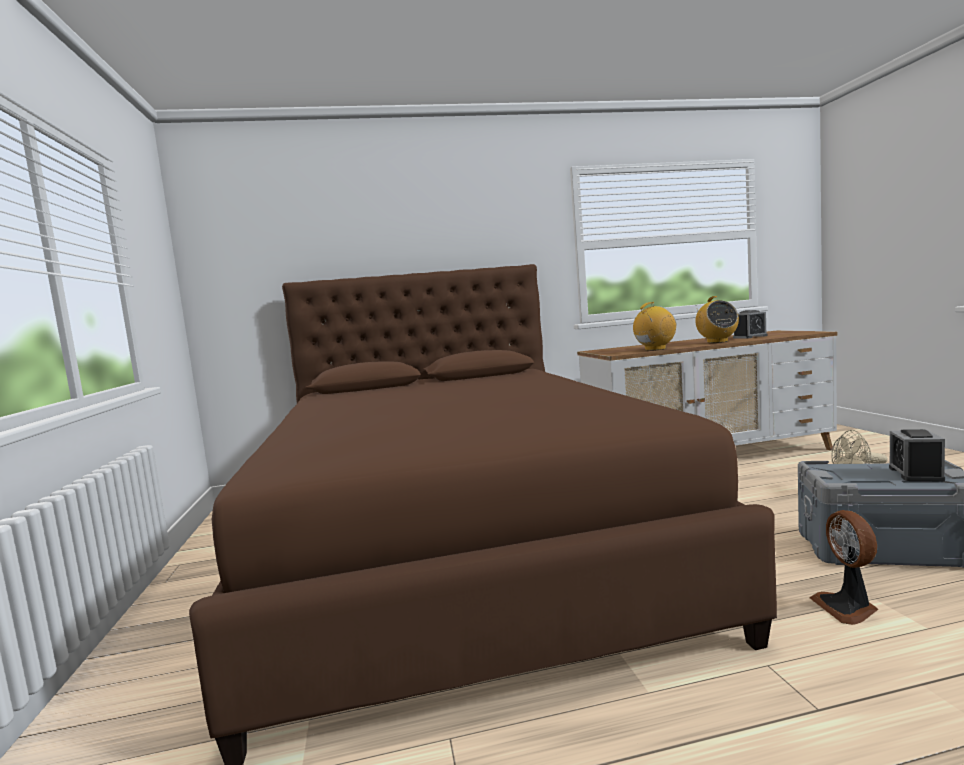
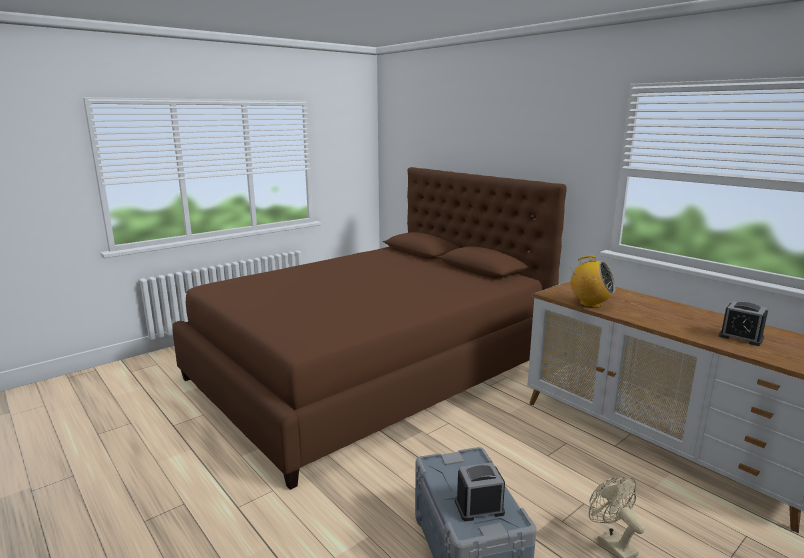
camera: 60 degrees right, 10 degrees up
(717, 342) = (671, 324): radio -> none
(847, 608) = (349, 522): fan -> none

